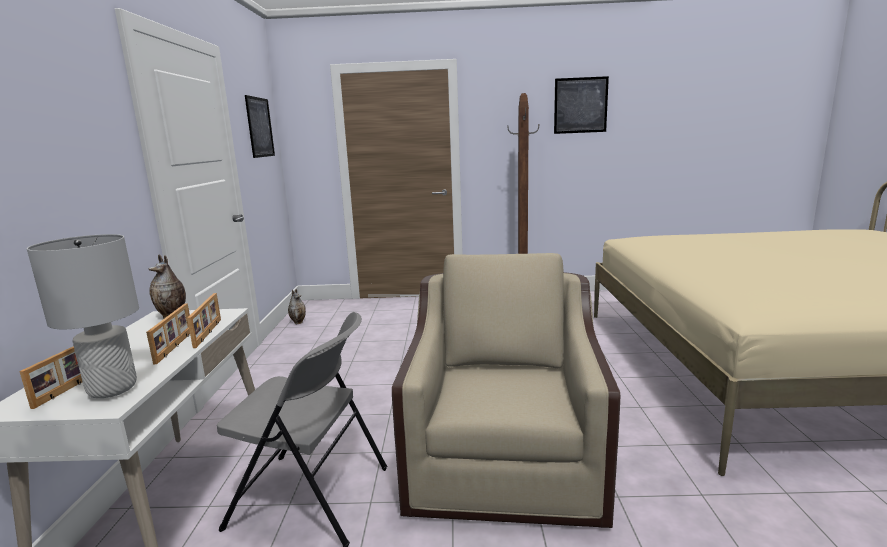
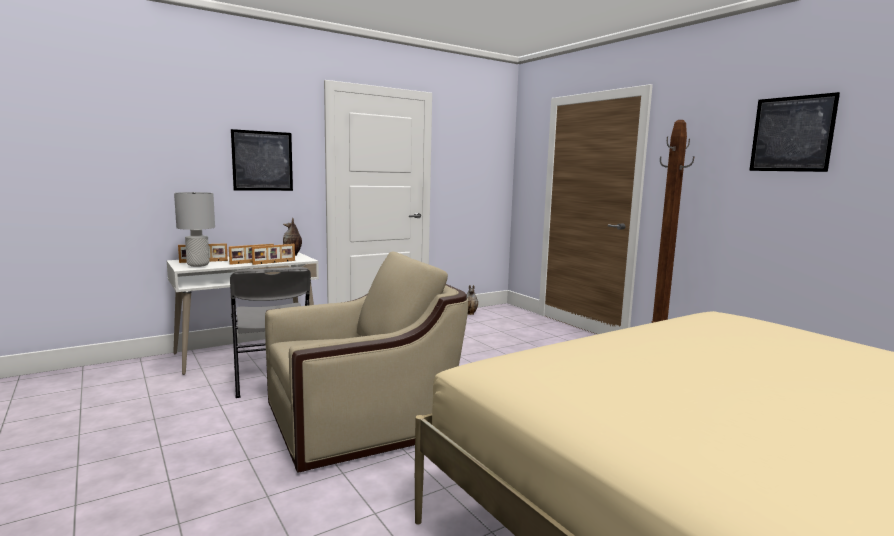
camera: 55 degrees right, 5 degrees down
(260, 127) = (478, 151): picture -> picture (262, 161)

